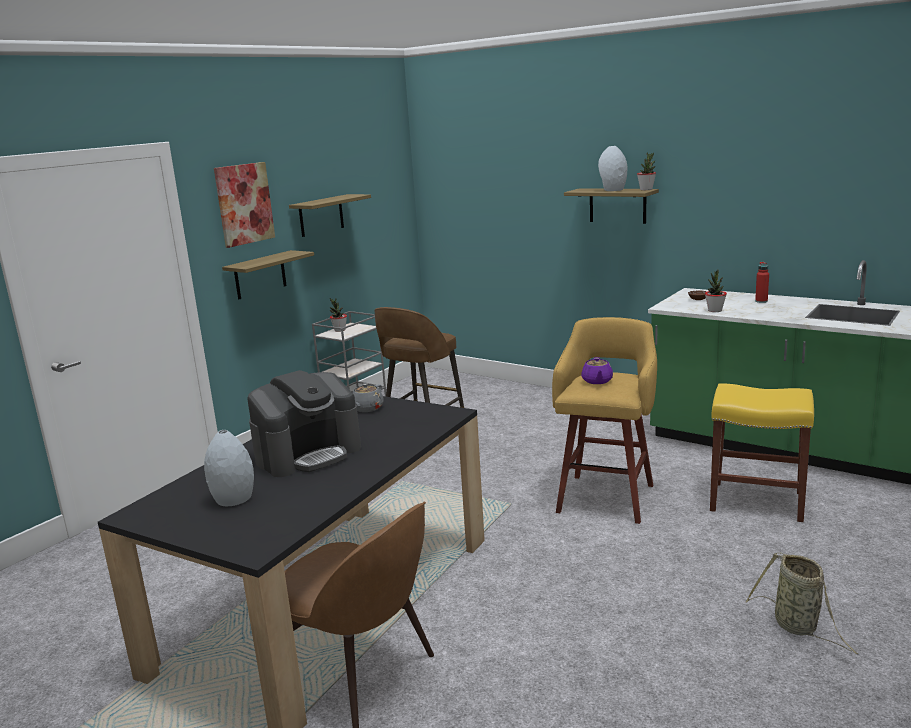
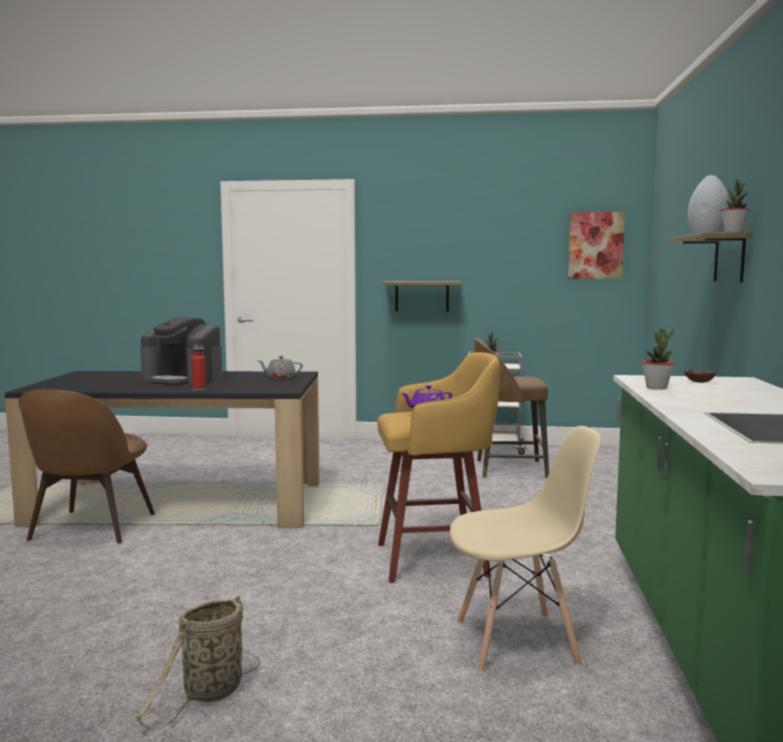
camera: 60 degrees right, 10 degrees down
(232, 499) = (105, 379): grey vase -> none
(244, 204) = (416, 234): picture -> picture (595, 245)
(321, 215) = (503, 256): shelf -> none
(758, 501) = (518, 642): yellow stool -> beige chair
(761, 301) = (753, 397): red bottle -> red bottle (199, 389)

